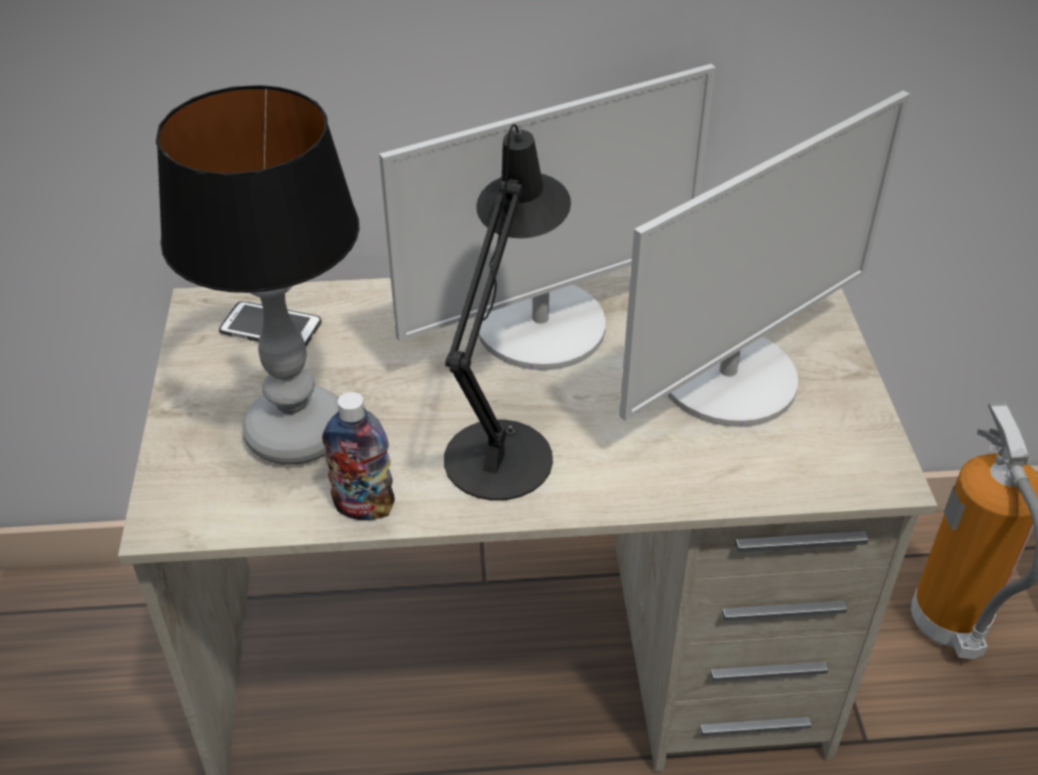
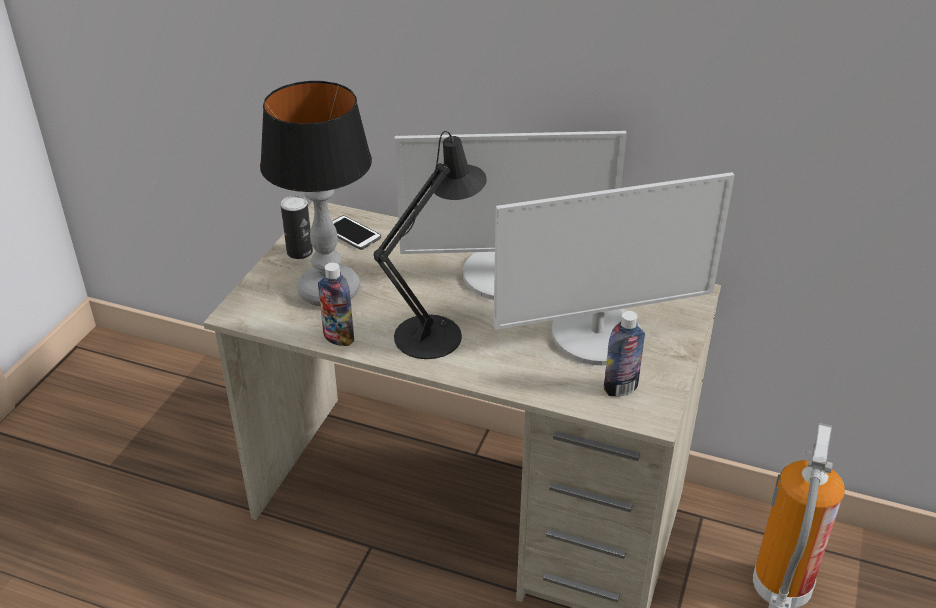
camera: 25 degrees right, 5 degrees down
(206, 382) = (299, 252): none -> can
(816, 448) = (620, 388): none -> bottle

